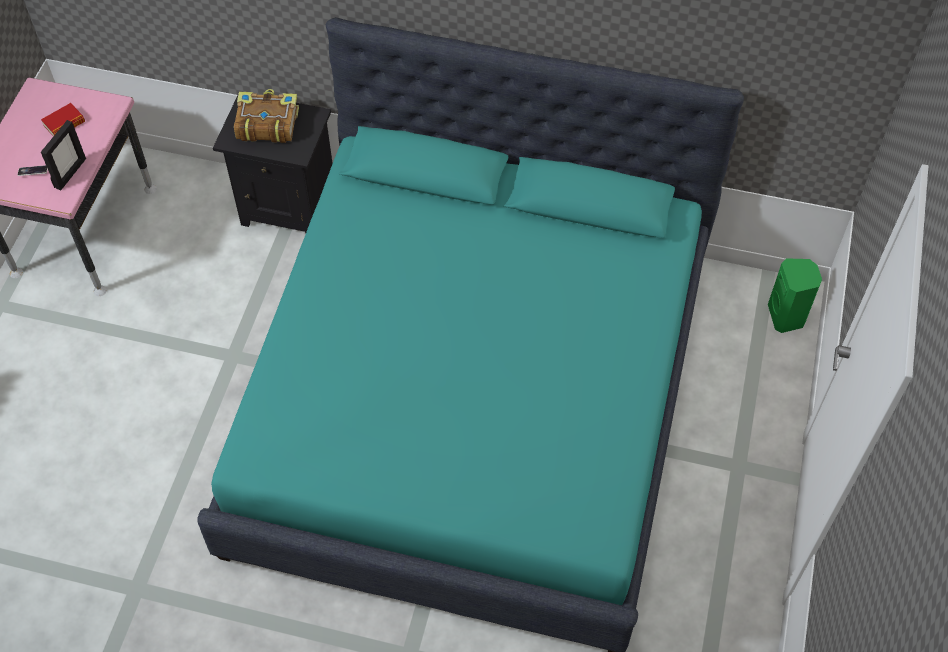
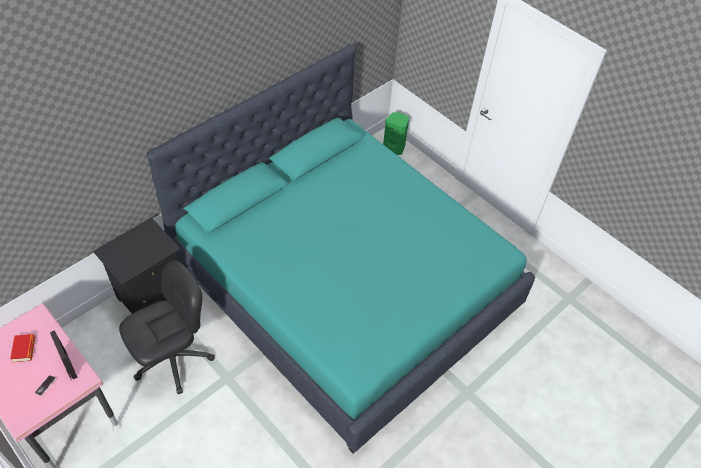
camera: 60 degrees left, 5 degrees down
(221, 285) = (173, 358): none -> black office chair
(266, 123) = (131, 250): book -> none

